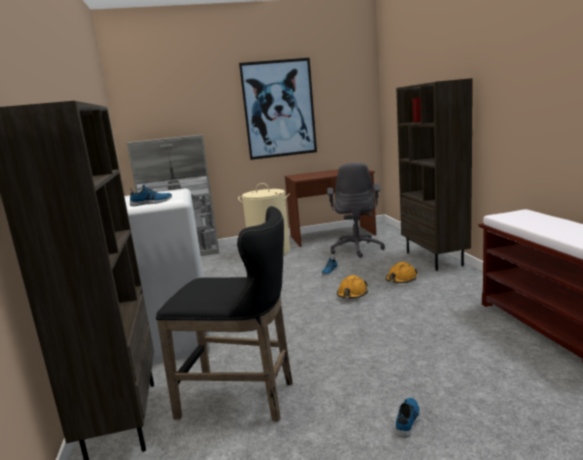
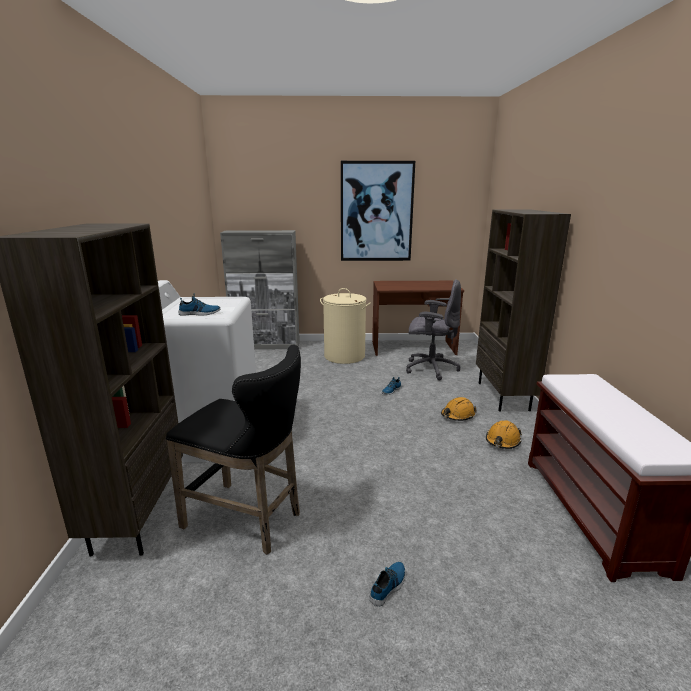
camera: 10 degrees right, 5 degrees up
(352, 294) = (401, 423): orange hard hat -> orange hard hat (502, 441)
(357, 249) = (430, 368): grey office chair -> grey office chair turned 90 degrees counterclockwise

